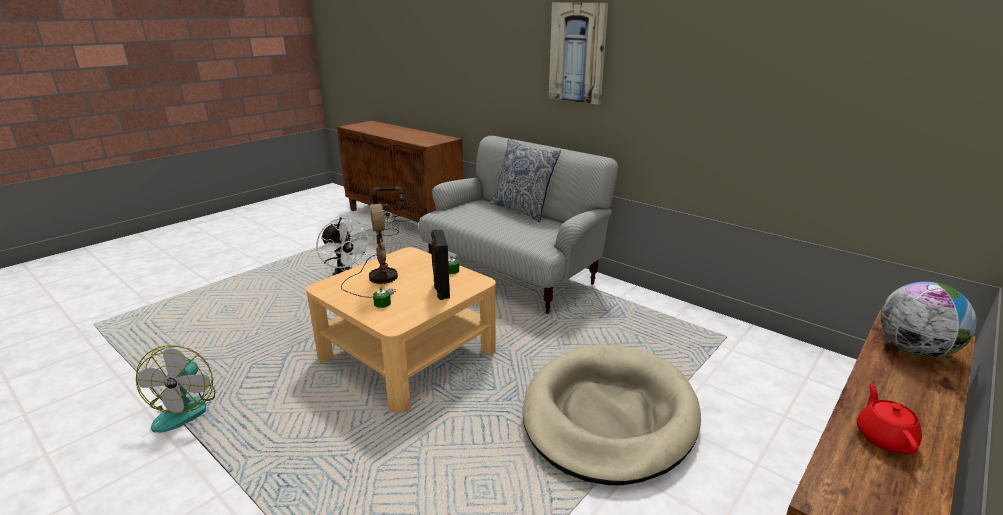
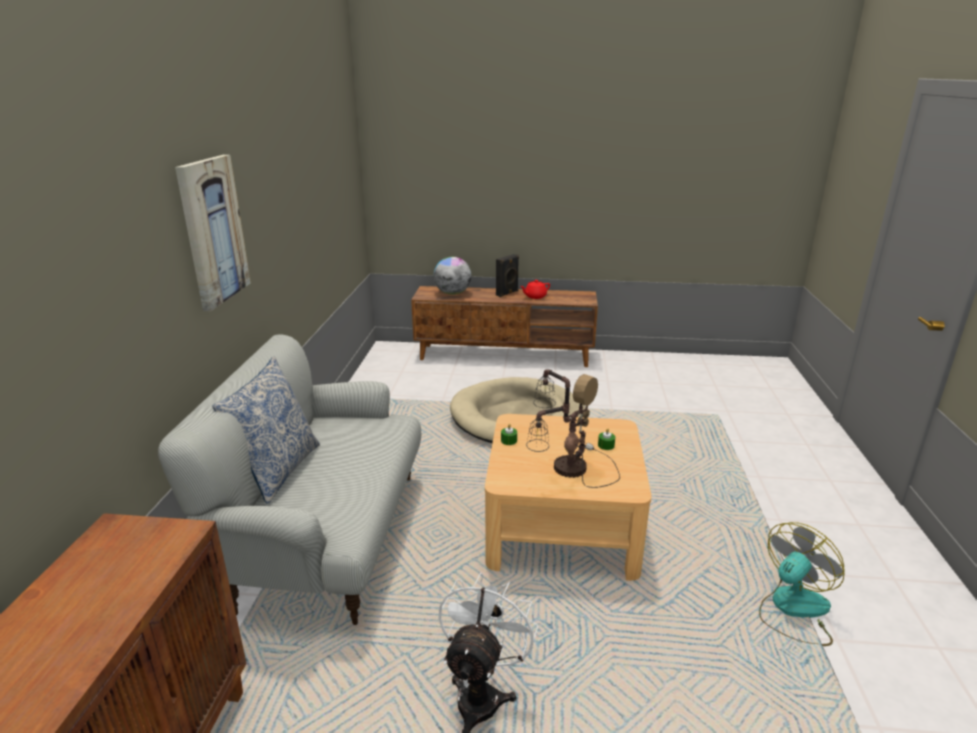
camera: 125 degrees left, 0 degrees up
(440, 289) = (548, 431): black speaker -> black speaker (507, 293)

